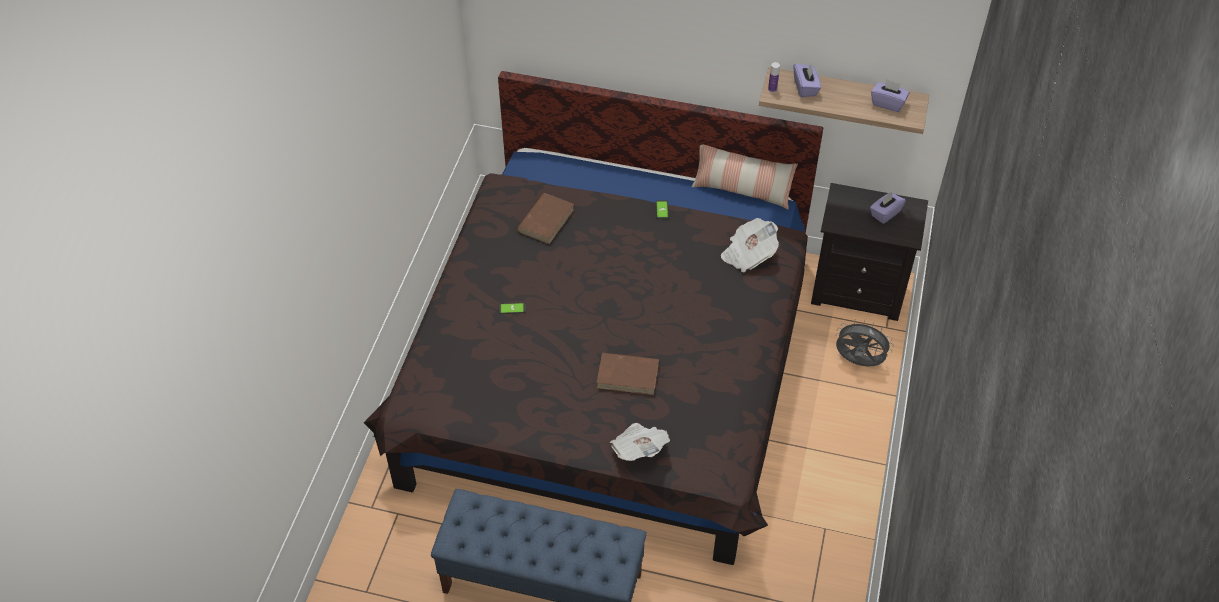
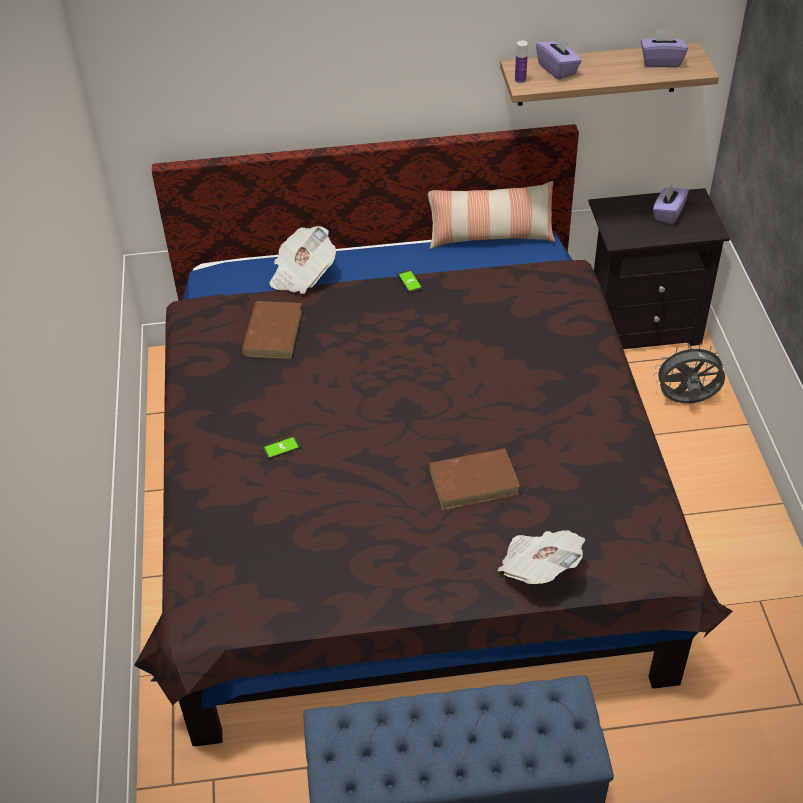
camera: 20 degrees left, 5 degrees down
(748, 254) = (539, 300): newspaper -> newspaper (302, 275)

